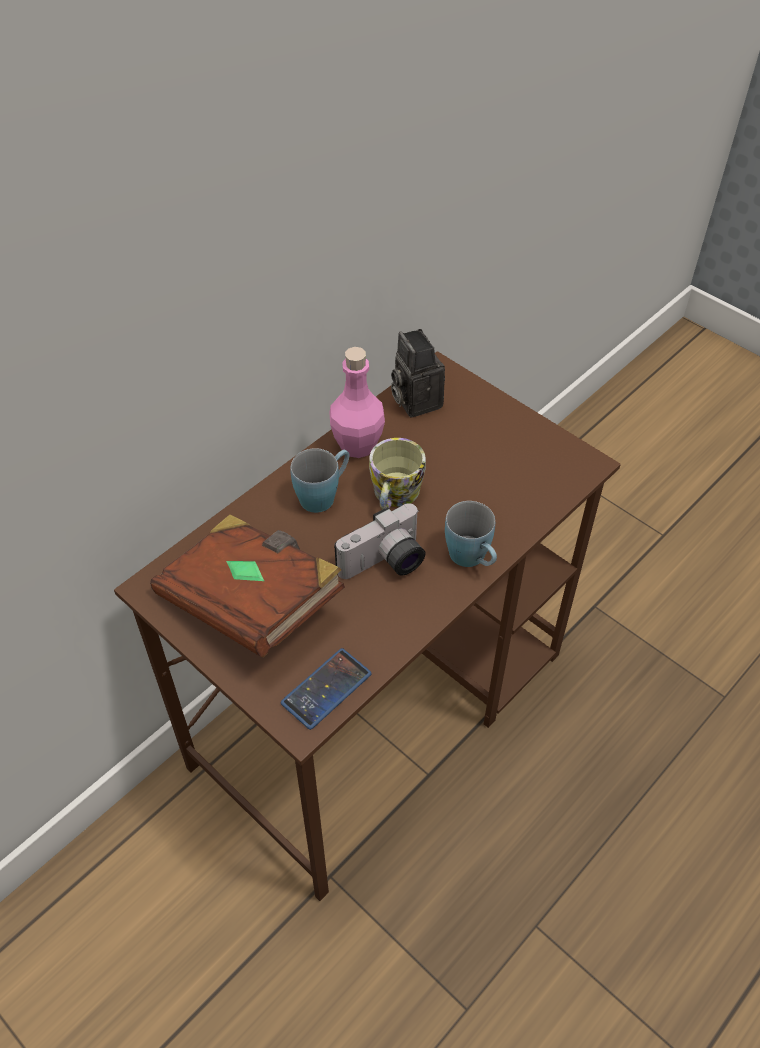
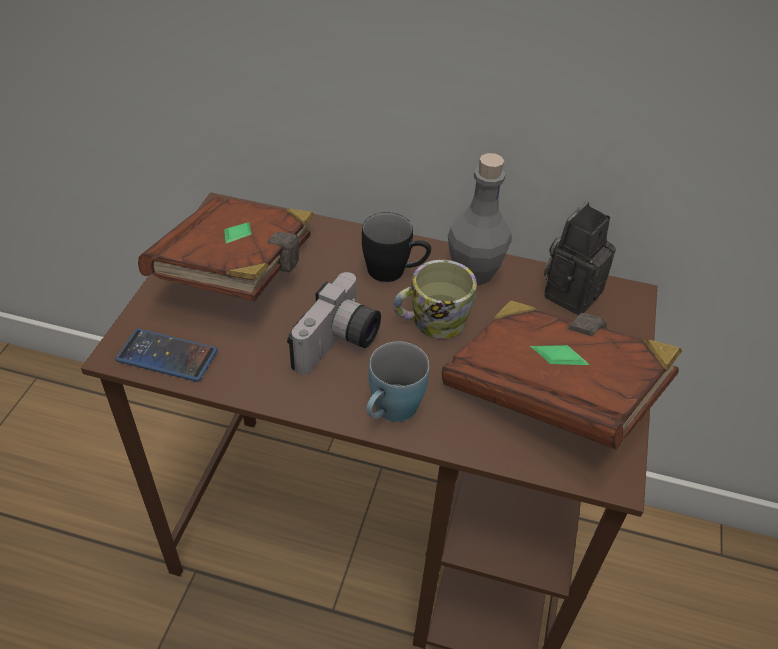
camera: 60 degrees right, 5 degrees down
(324, 494) = (395, 272): blue mug -> black mug
(357, 445) = (474, 272): pink bottle -> grey bottle
(385, 564) = (339, 345): camera -> camera turned 90 degrees counterclockwise
(505, 460) = (551, 393): none -> brown book

